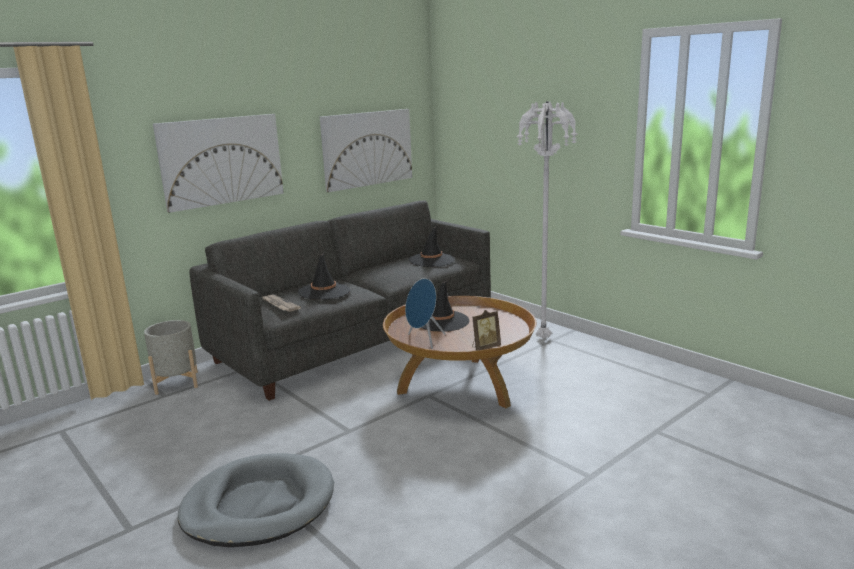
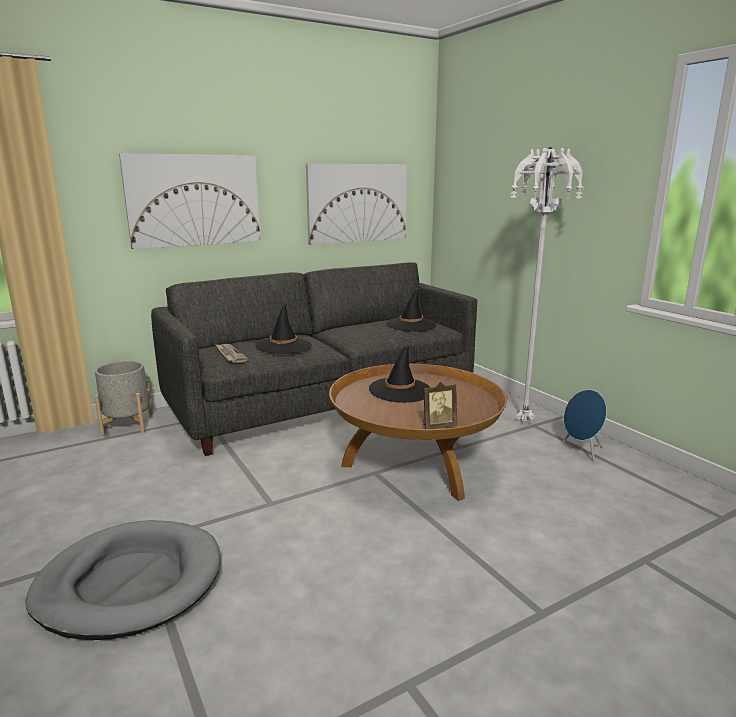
camera: 10 degrees right, 0 degrees up
(424, 340) = (371, 410): blue speaker -> blue speaker (581, 452)

